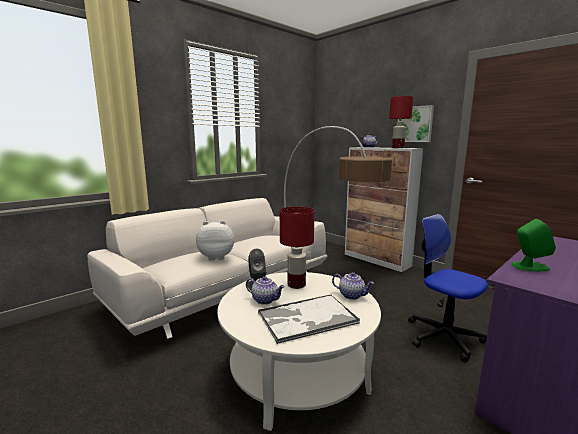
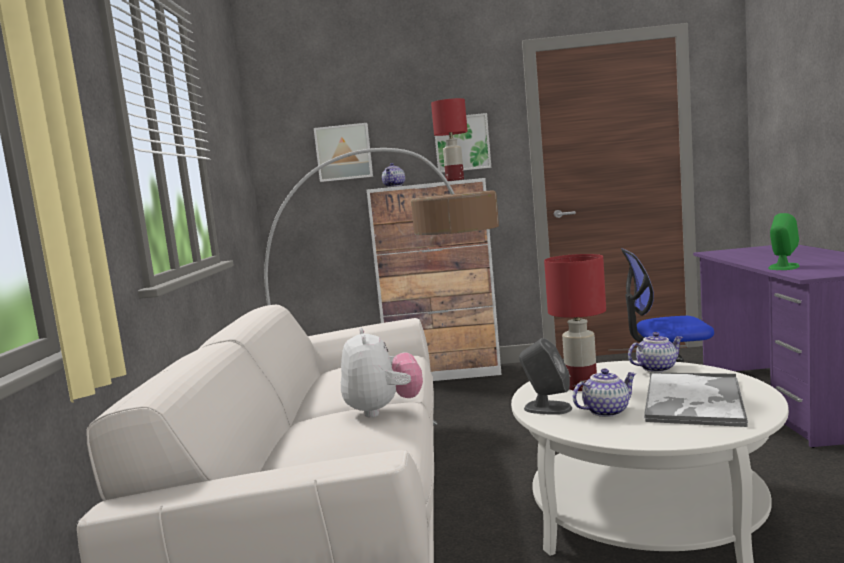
camera: 45 degrees left, 5 degrees down
(216, 257) = (383, 410): plush toy -> plush toy turned 135 degrees clockwise
(352, 125) = (344, 152): none -> picture

